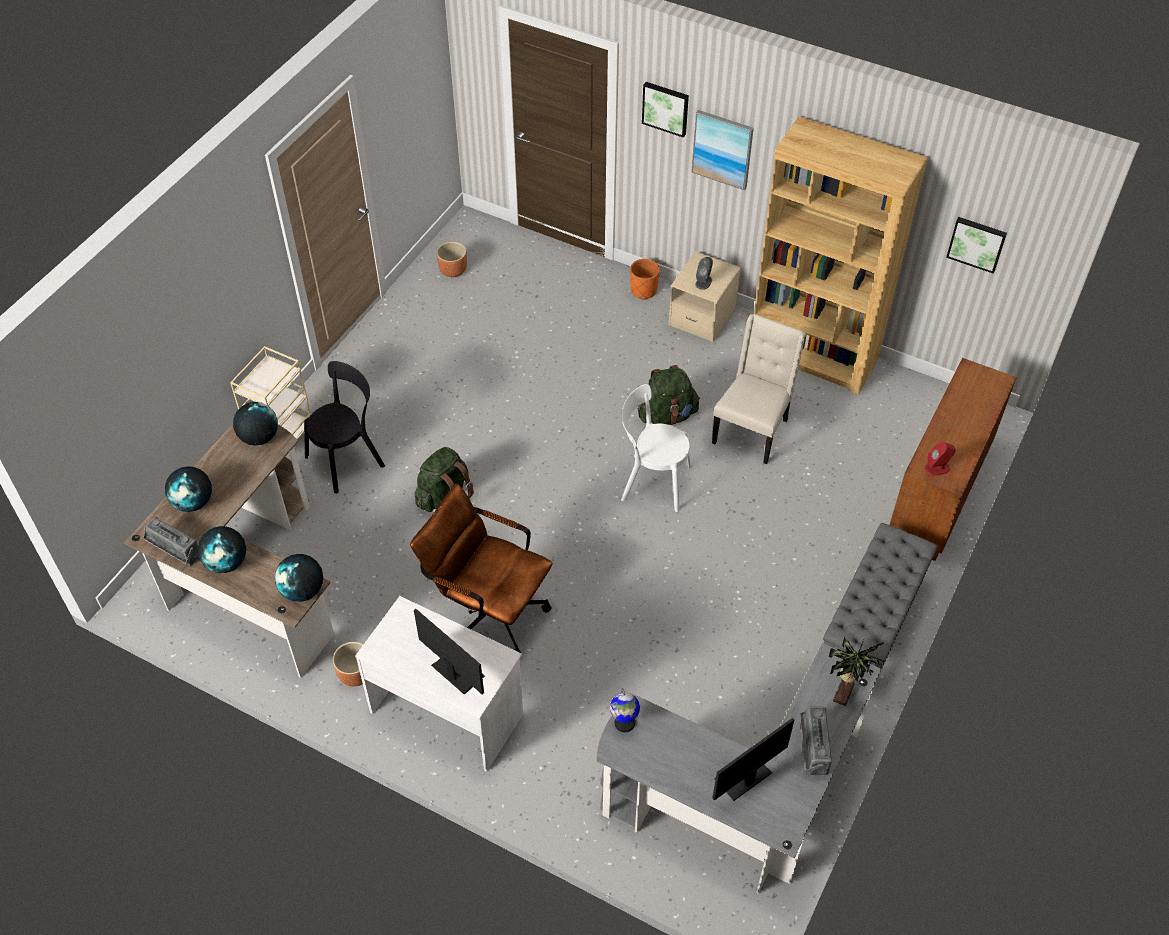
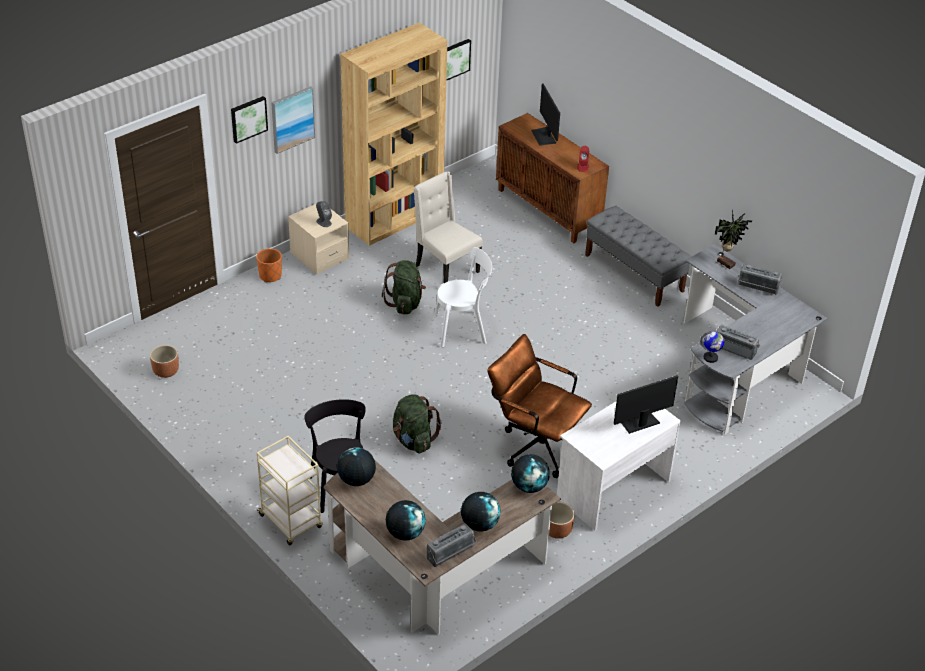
camera: 70 degrees left, 10 degrees down
(488, 611) = (534, 444): brown office chair -> brown office chair turned 75 degrees clockwise
(652, 482) = (463, 329): white chair -> white chair turned 135 degrees counterclockwise
(660, 749) = (735, 348): none -> radio
(743, 777) = (768, 320): monitor -> monitor (544, 136)

